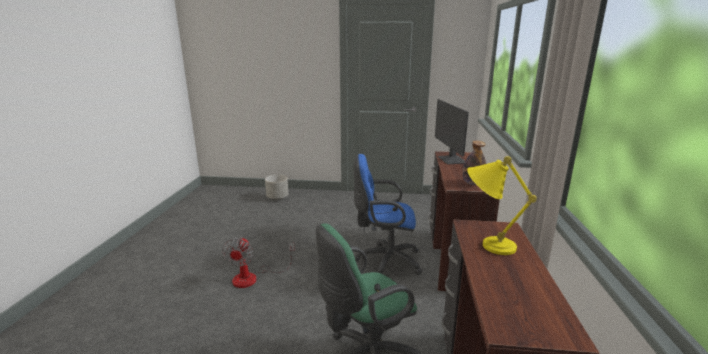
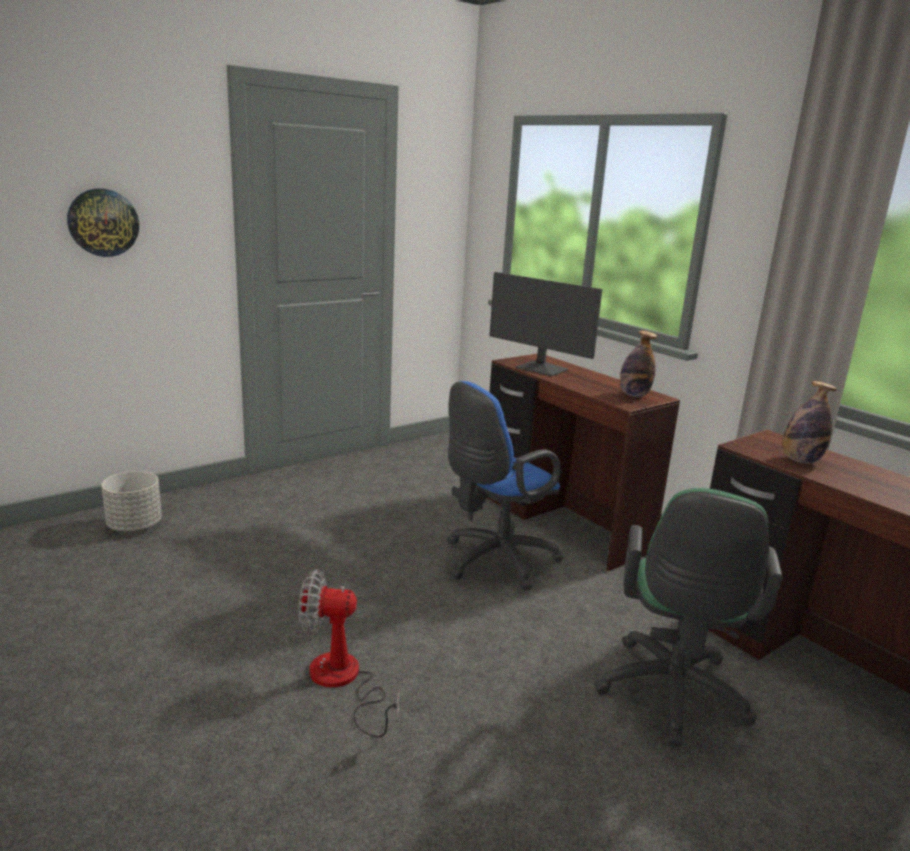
camera: 45 degrees left, 0 degrees up
(253, 277) = (343, 682): fan -> fan turned 135 degrees clockwise
(283, 69) = (103, 222): none -> wall clock
(486, 244) = (800, 460): yellow table lamp -> bottle

